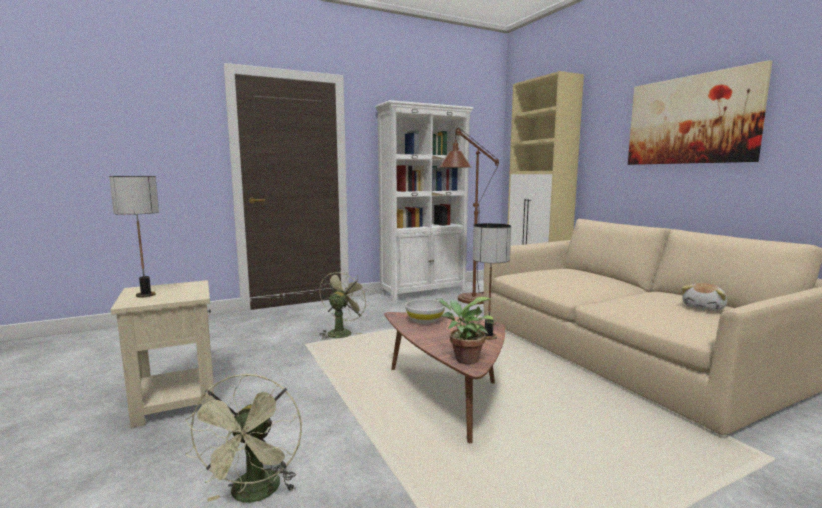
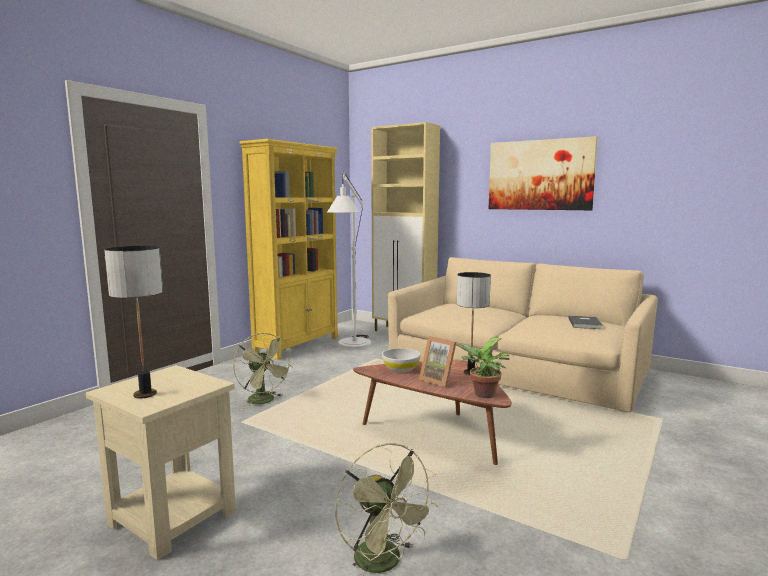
camera: 30 degrees left, 0 degrees up
(341, 332) = (264, 401): green fan -> green fan turned 150 degrees clockwise
(424, 292) = (297, 344): white bookcase -> yellow bookcase
(444, 337) = (439, 380): none -> picture frame
(468, 301) = (352, 347): brown floor lamp -> white floor lamp
(704, 308) = (585, 323): plush toy -> grey book

